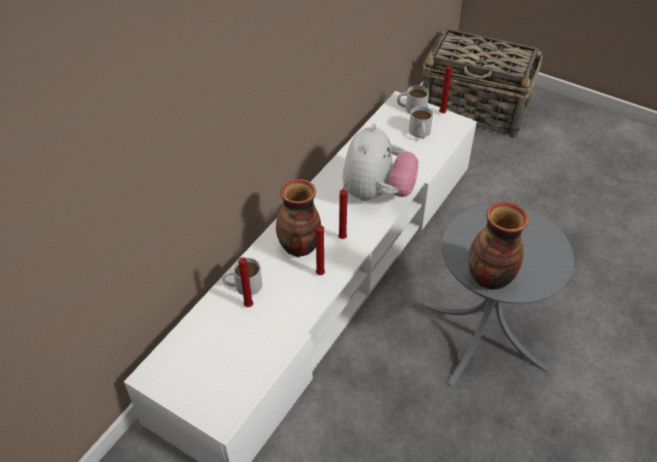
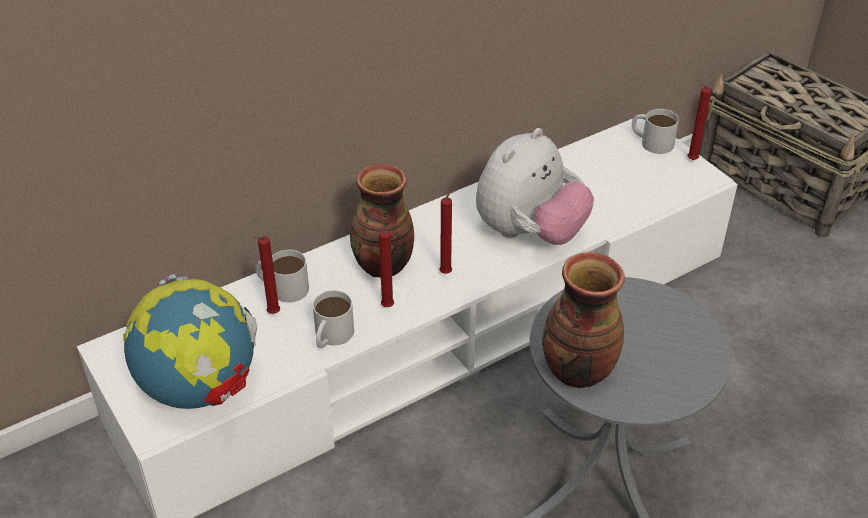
camera: 25 degrees right, 5 degrees down
(233, 377) = (201, 388): none -> globe
(420, 133) = (642, 176): white mug -> white mug (331, 337)

